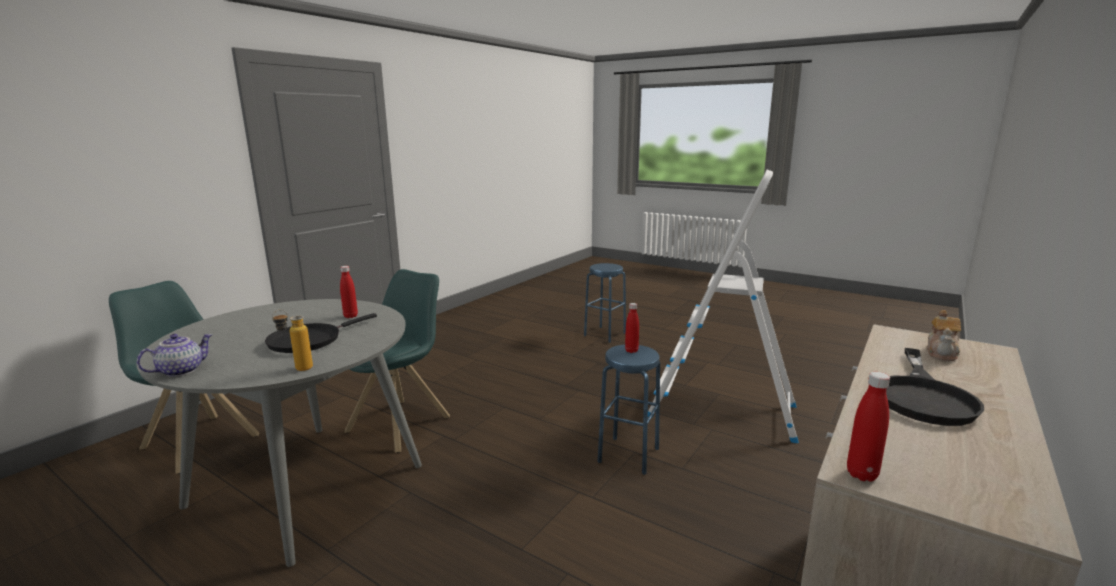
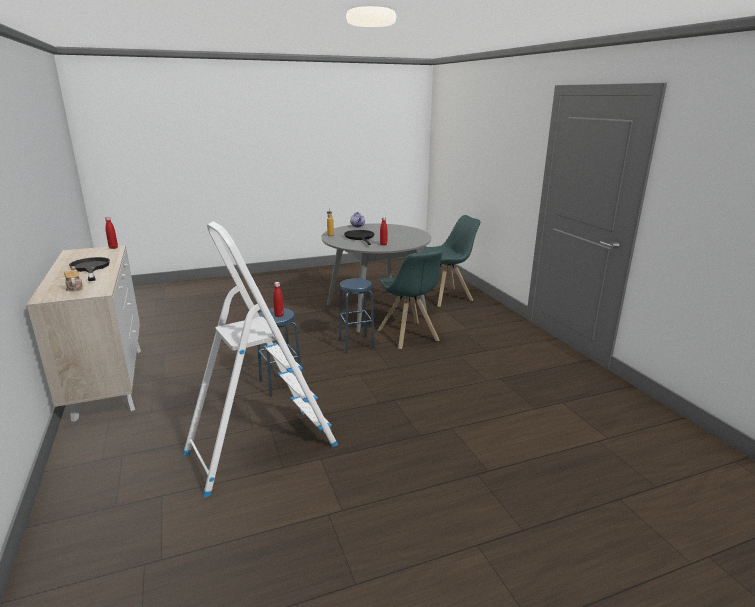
camera: 125 degrees right, 5 degrees up
(605, 334) = (496, 478): blue stool -> blue stool (356, 345)

